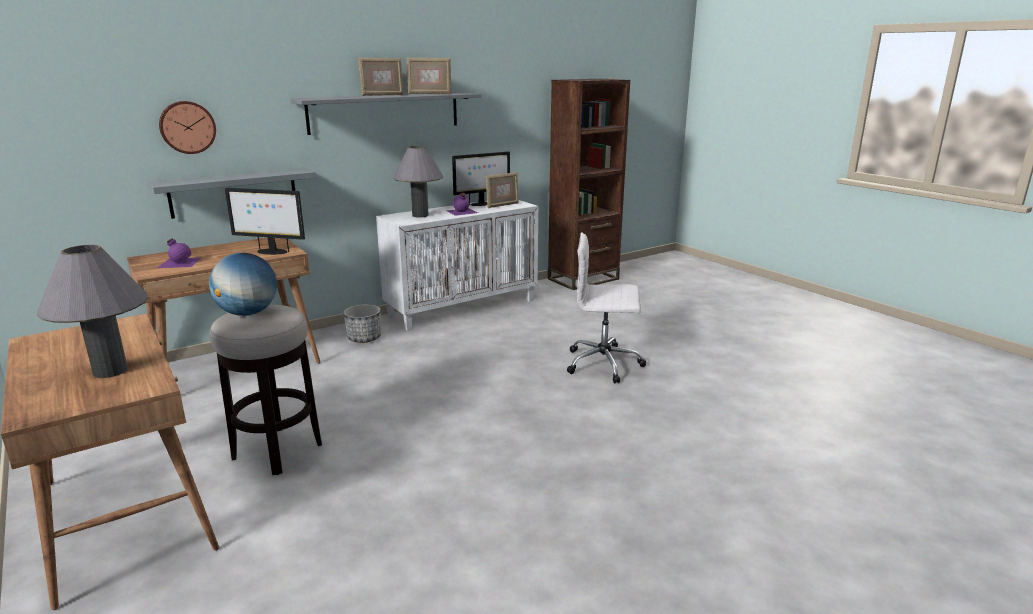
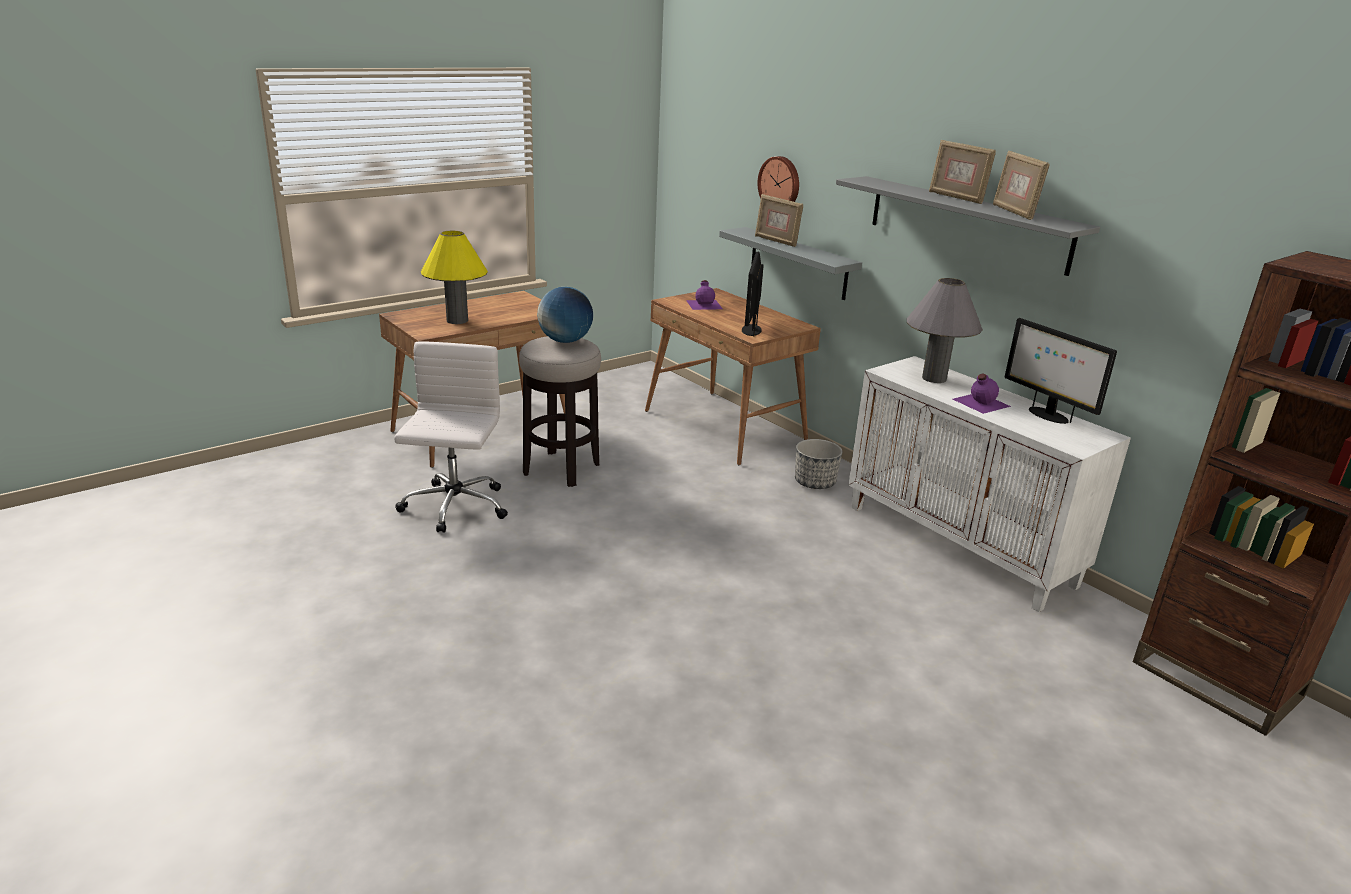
camera: 85 degrees right, 5 degrees up
(110, 371) = (457, 320): grey table lamp -> yellow table lamp
(502, 205) = (1053, 430): picture frame -> picture frame (776, 241)
(604, 364) = (797, 679): white office chair -> white office chair (454, 507)

